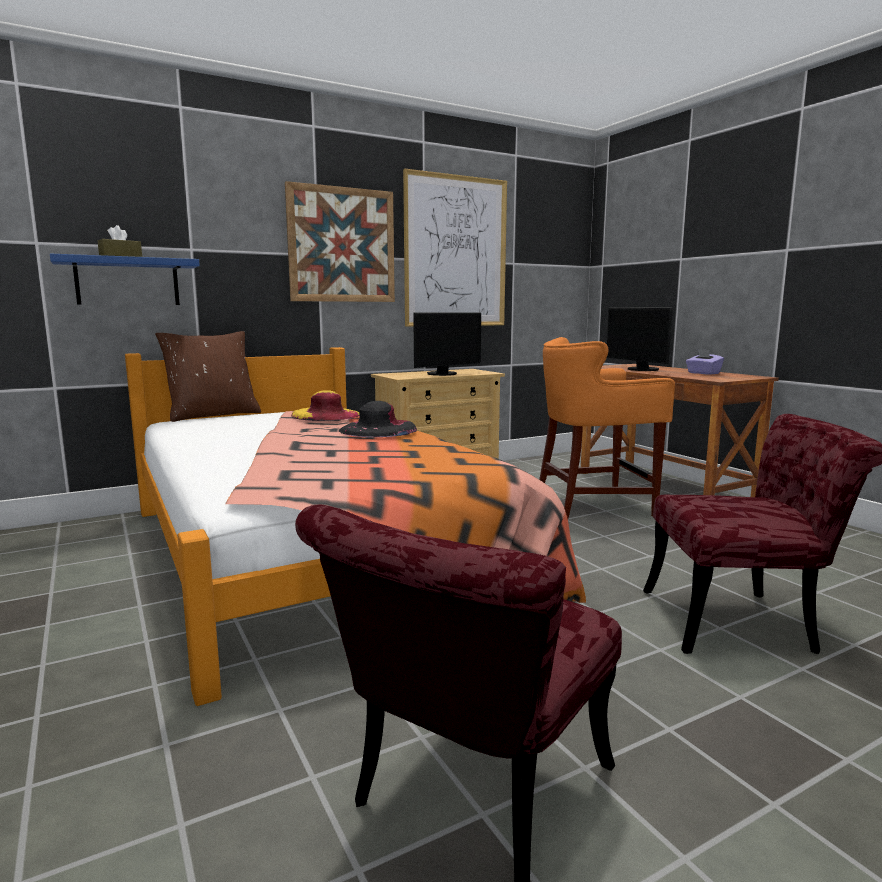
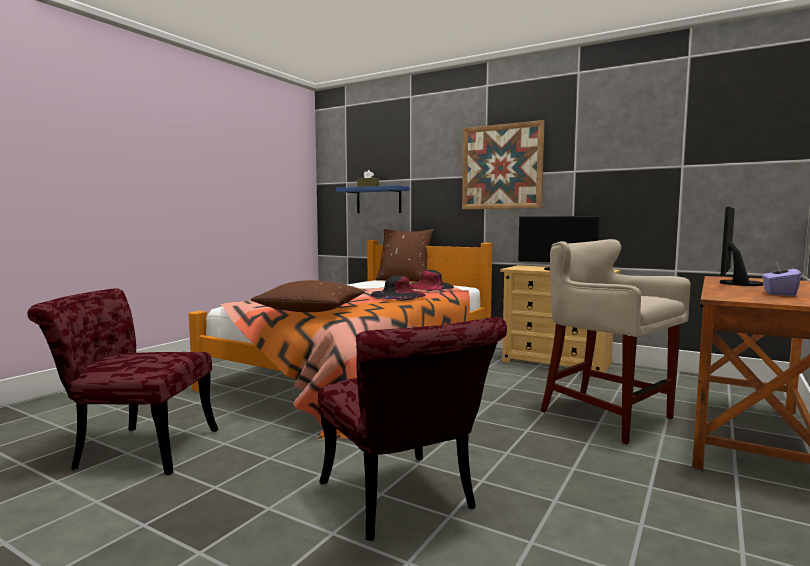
camera: 60 degrees right, 5 degrees down
(326, 415) = (430, 286): yellow hat -> black hat
(419, 468) = (311, 310): none -> brown pillow
(455, 252) = (607, 162): picture -> none
(594, 505) = (605, 416): orange stool -> beige stool

